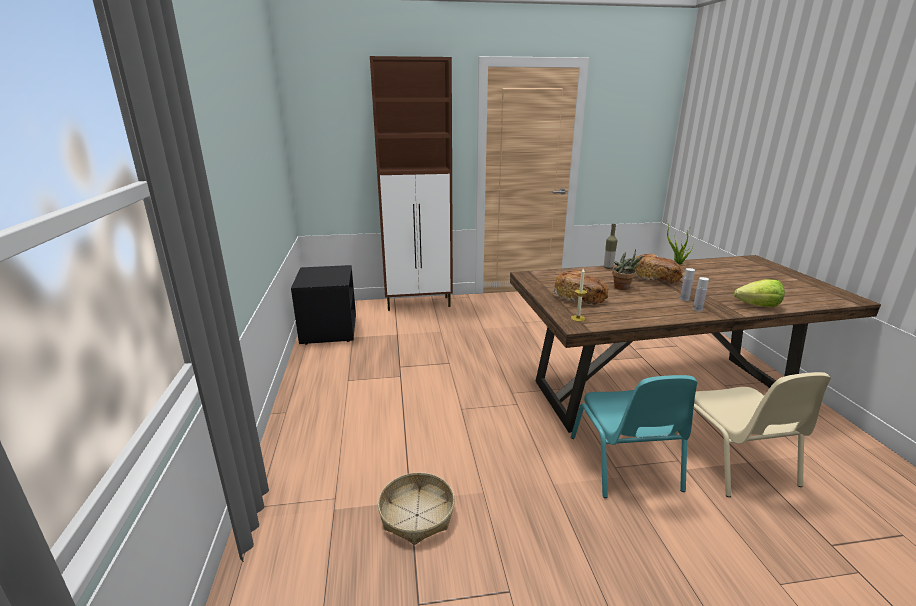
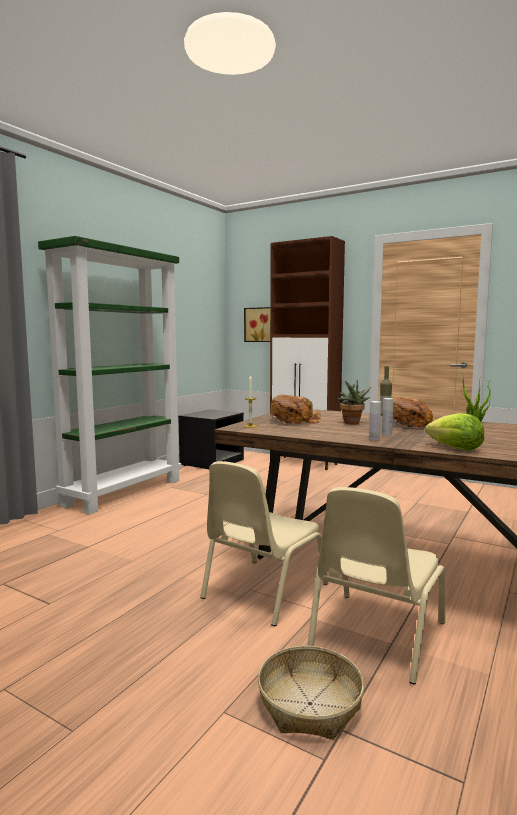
camera: 40 degrees right, 15 degrees down
(308, 408) = (124, 492): none -> green bookcase
(340, 155) = (260, 324): none -> picture
(417, 515) = (78, 553): basket -> basket (310, 703)
(625, 464) = (262, 591): turquoise chair -> beige chair

